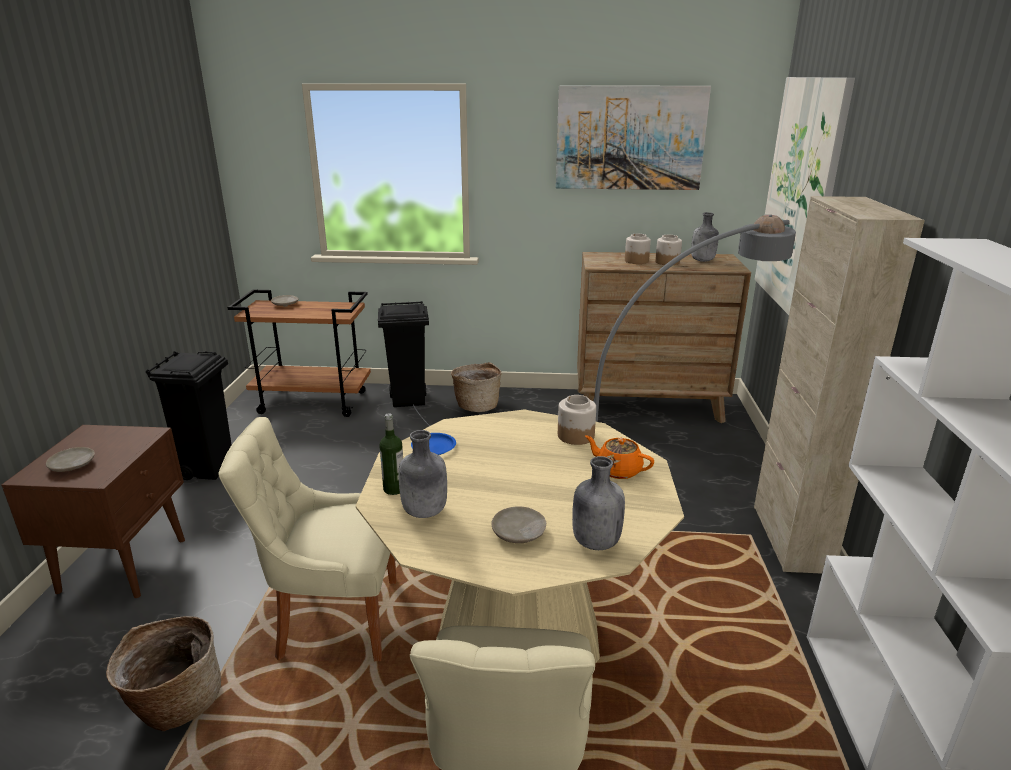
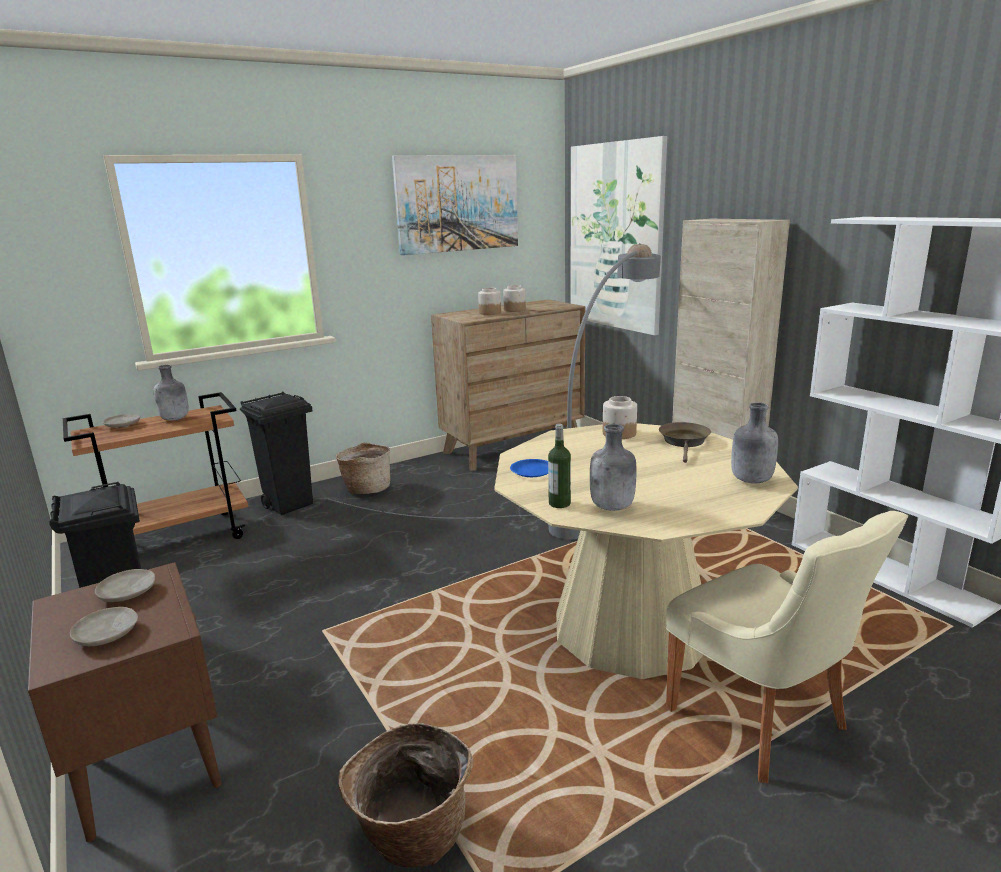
camera: 35 degrees left, 5 degrees down
(334, 619) = (470, 691): beige chair -> none
(518, 533) = (698, 493): beige plate -> beige plate (128, 593)
(617, 470) = (684, 442): orange teapot -> brown frying pan
(702, 261) = (537, 305): grey bottle -> grey bottle (175, 419)

